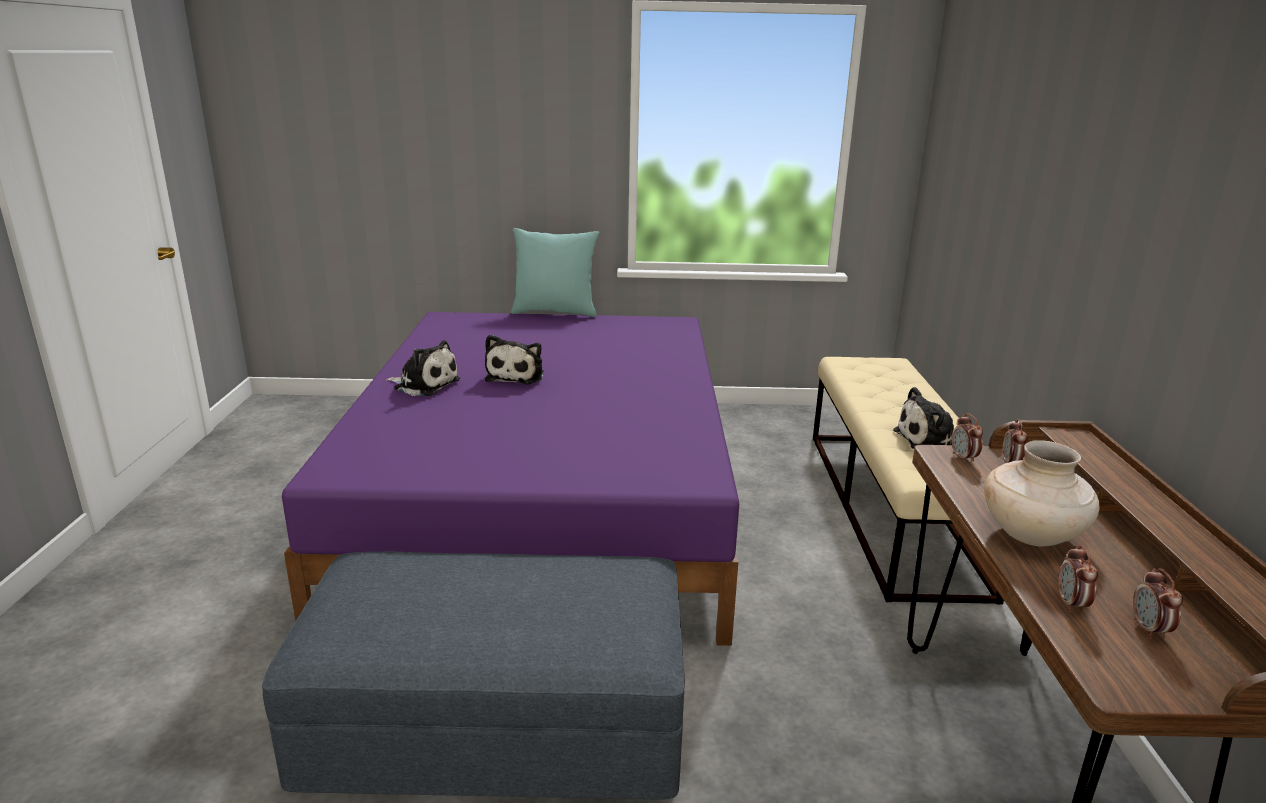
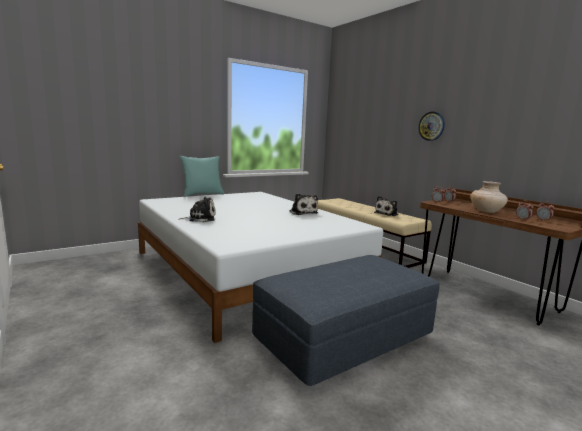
camera: 35 degrees left, 10 degrees down
(517, 375) = (234, 211): plush toy -> plush toy (303, 212)
(546, 498) = (246, 270): purple bed -> white bed
(1083, 209) = (431, 126): none -> wall clock

